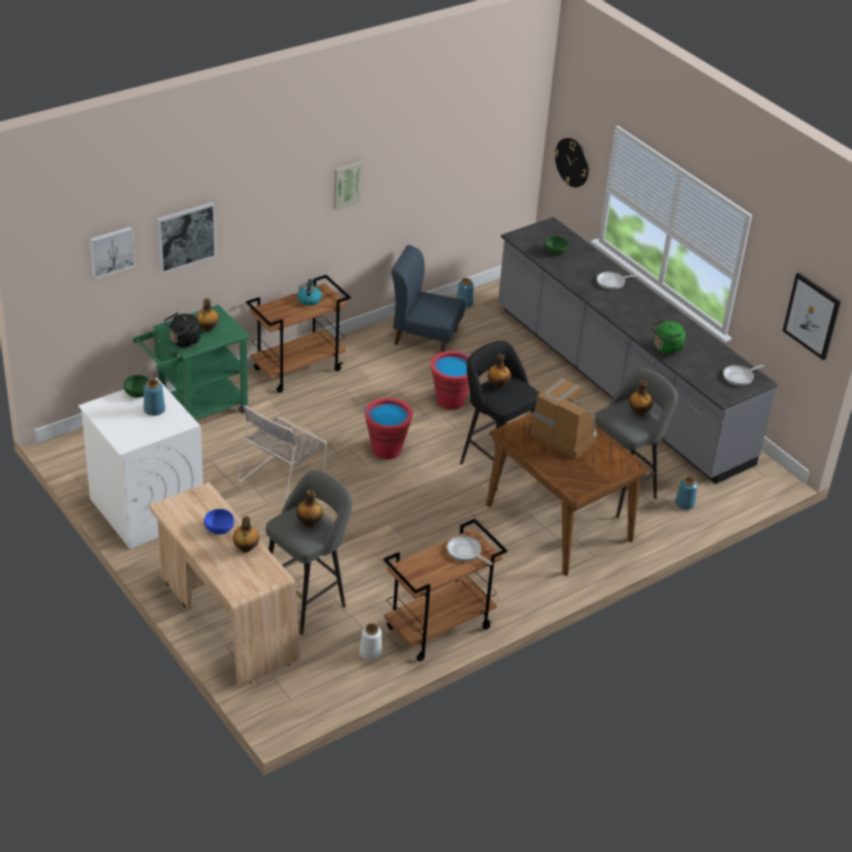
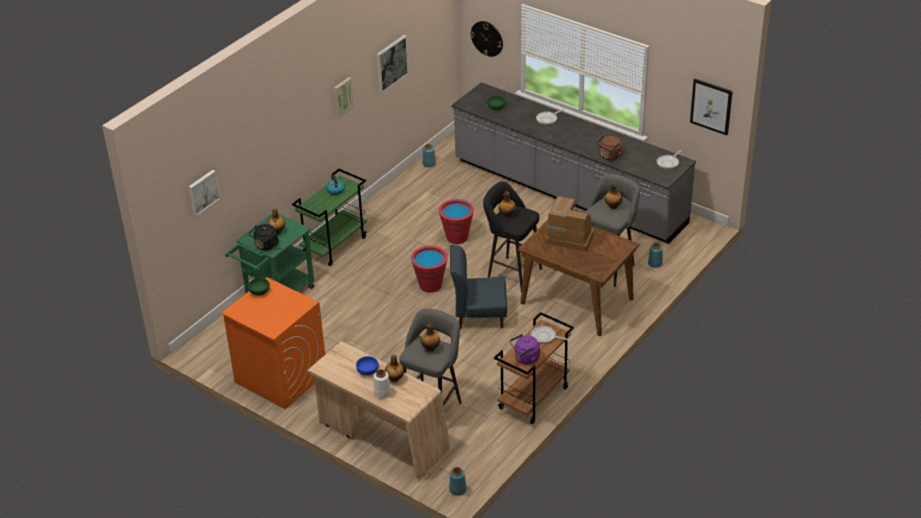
camera: 15 degrees left, 0 degrees up
(145, 508) = (280, 377): white washing machine -> orange washing machine
(154, 410) = (279, 300): blue vase -> blue vase (457, 489)
(186, 236) = (248, 166): picture -> picture (391, 63)
(283, 478) = (367, 326): grey chair -> none
(298, 369) = (334, 245): brown cart -> green cart
(371, 653) = (496, 429): white vase -> white vase (382, 393)
(425, 337) = (414, 196): blue chair -> blue chair (479, 315)
(425, 573) = (525, 359): none -> purple kettle
(666, 349) = (609, 156): green kettle -> brown kettle

